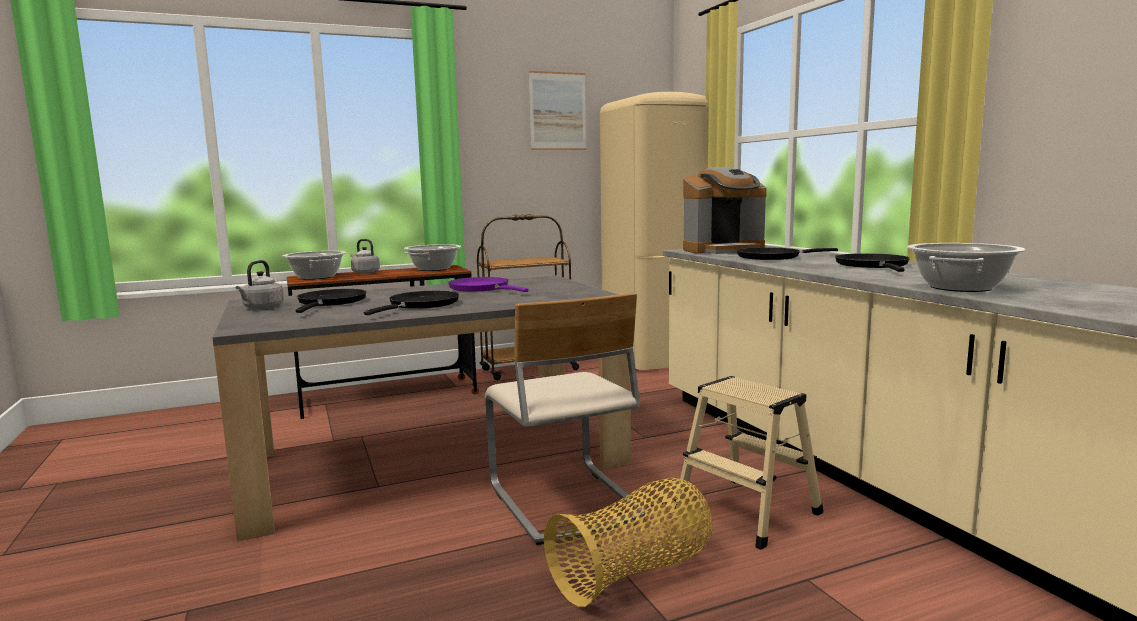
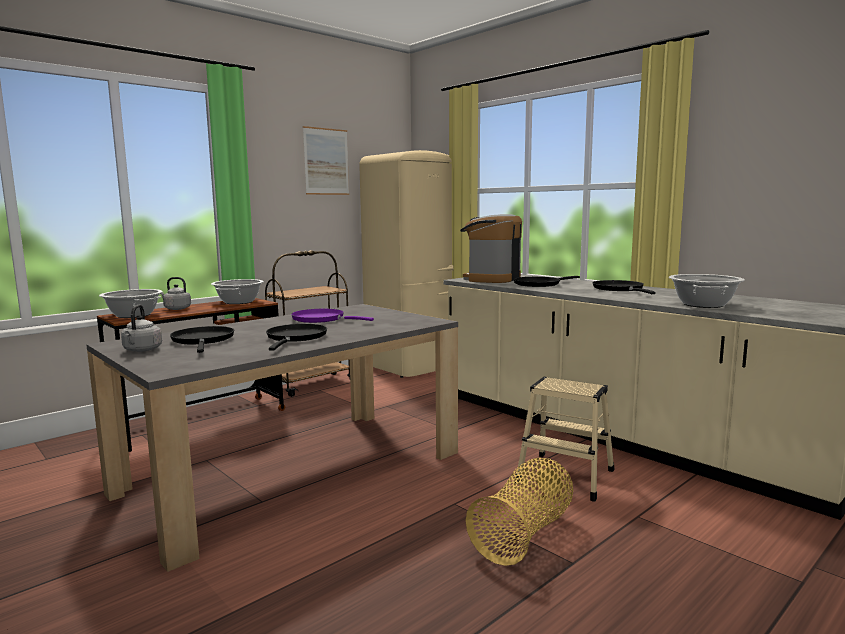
camera: 20 degrees left, 0 degrees up
(563, 502) = (430, 490): beige chair -> none
(723, 250) = (491, 279): coffee machine -> coffee machine turned 150 degrees clockwise

